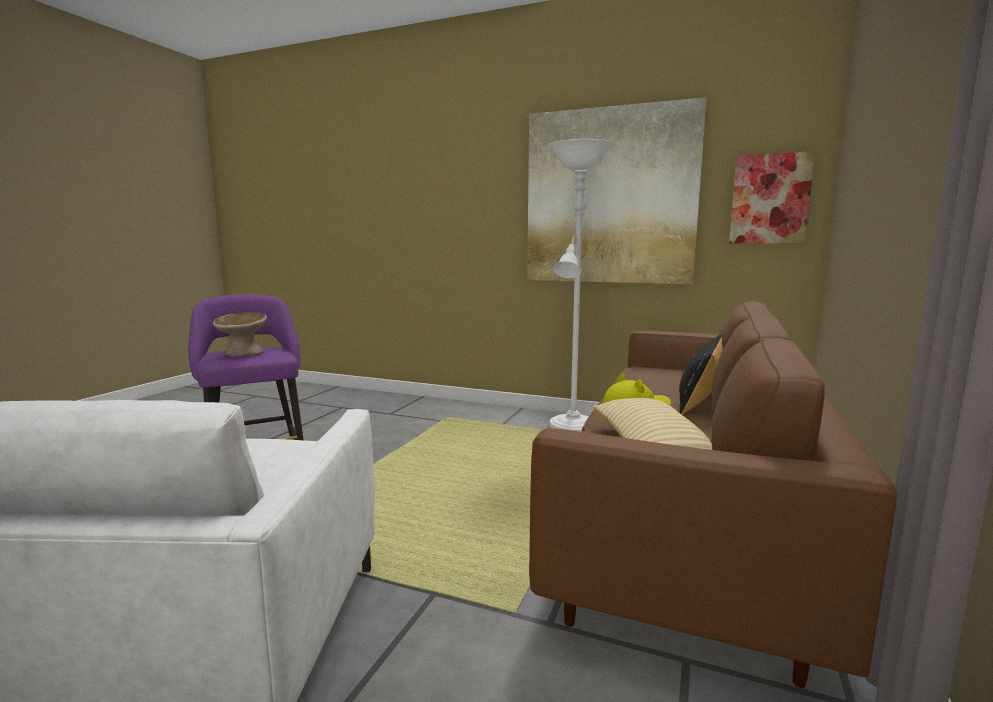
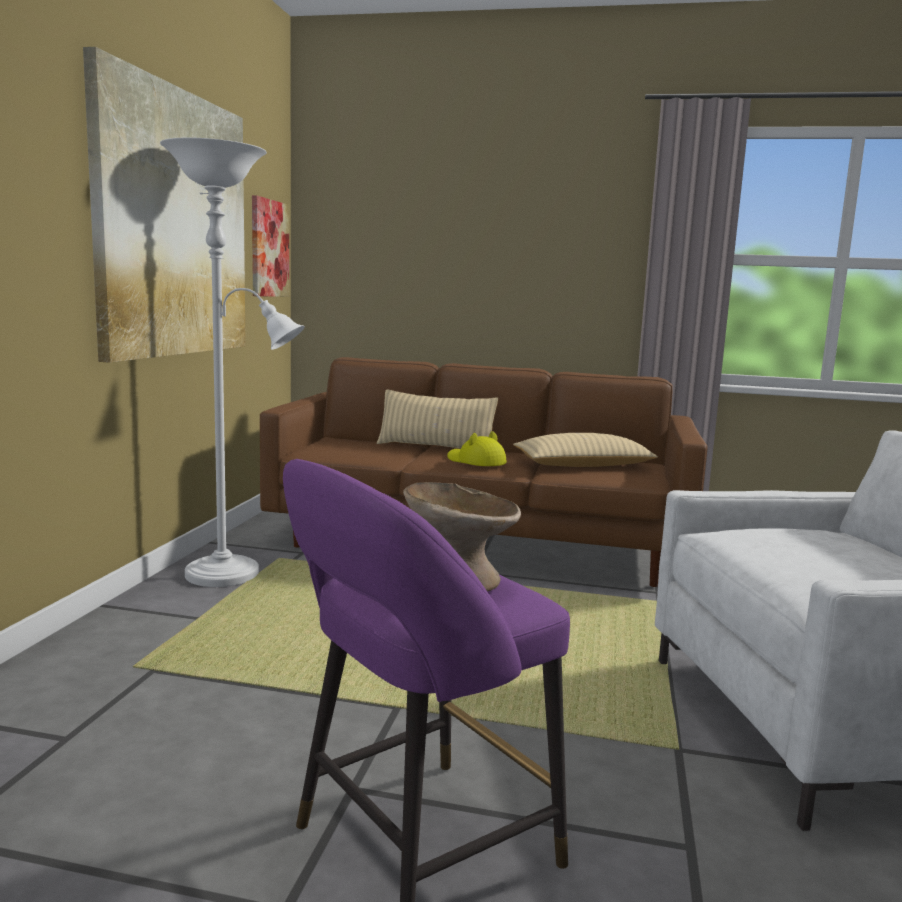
camera: 100 degrees left, 0 degrees up
(700, 398) = (435, 447): black pillow -> beige pillow

